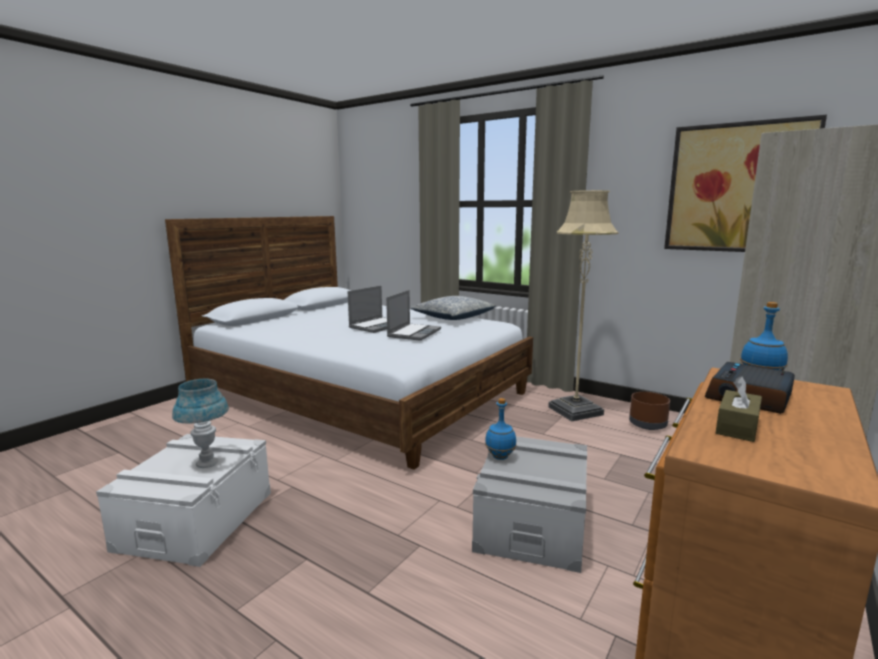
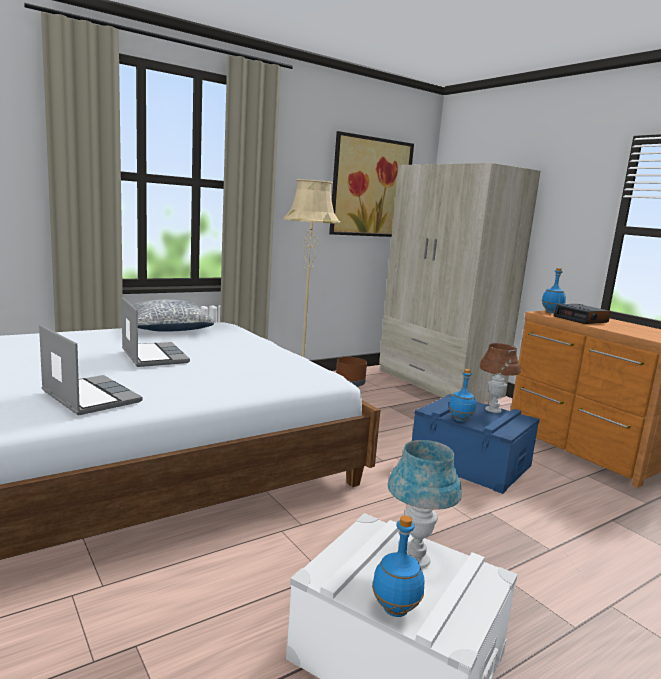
camera: 70 degrees left, 0 degrees up
(153, 464) = (395, 610): none -> blue bottle
(414, 333) = (224, 350): laptop -> laptop (89, 397)
(532, 523) = (470, 462): grey storage box -> blue storage box
(567, 474) = (493, 410): none -> brown table lamp
(737, 426) = (627, 330): brown tissue box -> none

